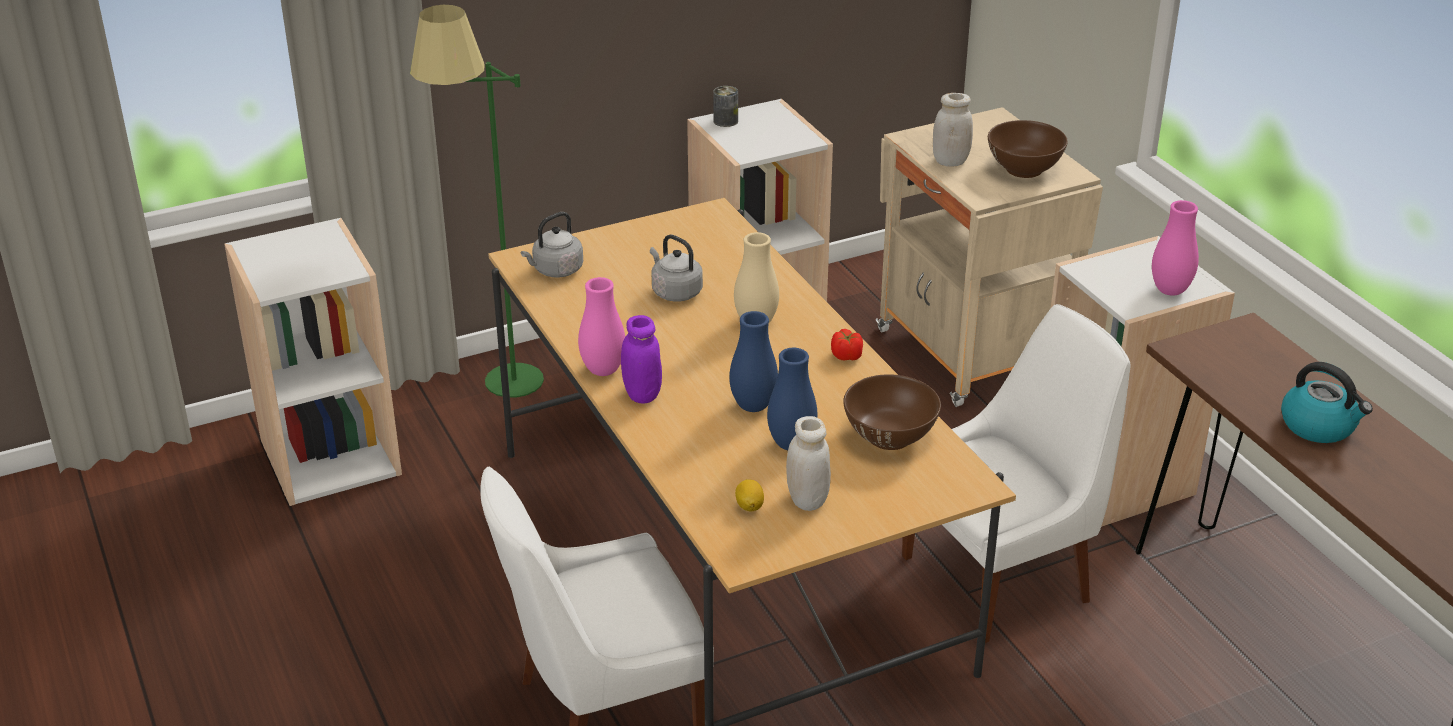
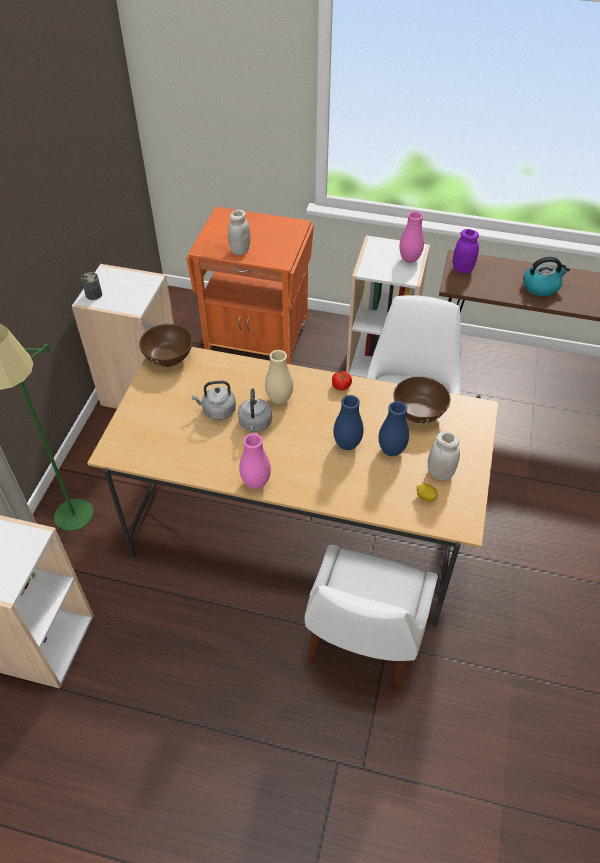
camera: 50 degrees left, 15 degrees up
(555, 270) = (140, 445): grey kettle -> grey kettle (255, 424)
(642, 394) = (293, 480): purple jar -> purple jar (462, 269)
(973, 355) = (257, 341): beige cart -> orange cart
(1024, 169) = (275, 235): brown bowl -> brown bowl (169, 358)

